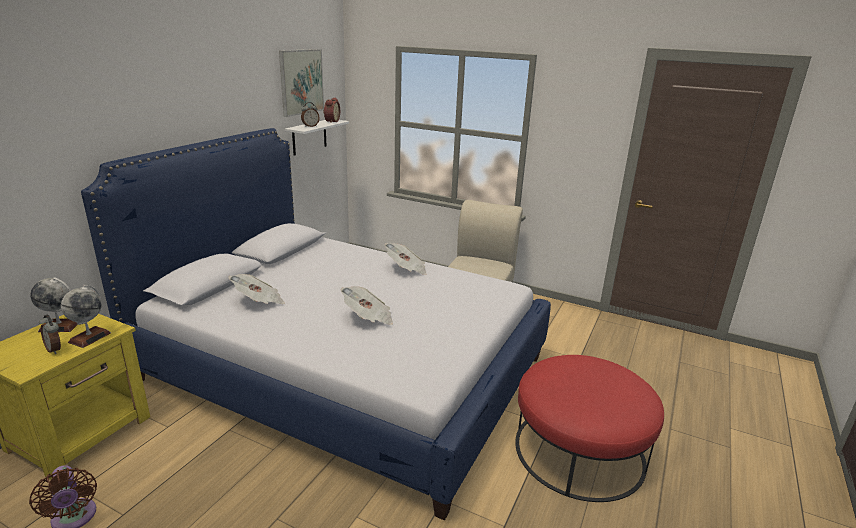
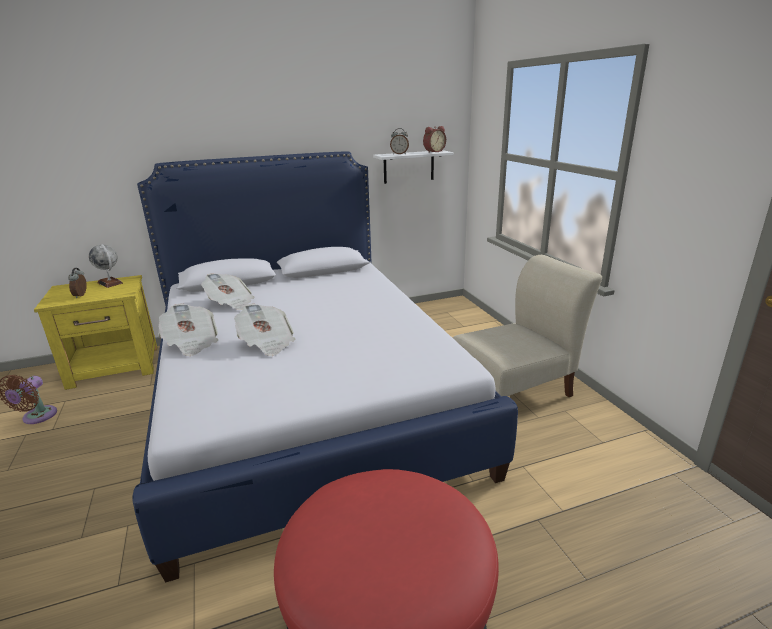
camera: 45 degrees right, 0 degrees up
(90, 337) = (106, 294): globe -> none
(301, 82) = (401, 107): picture -> none
(406, 269) = (386, 313): newspaper -> newspaper (191, 343)

